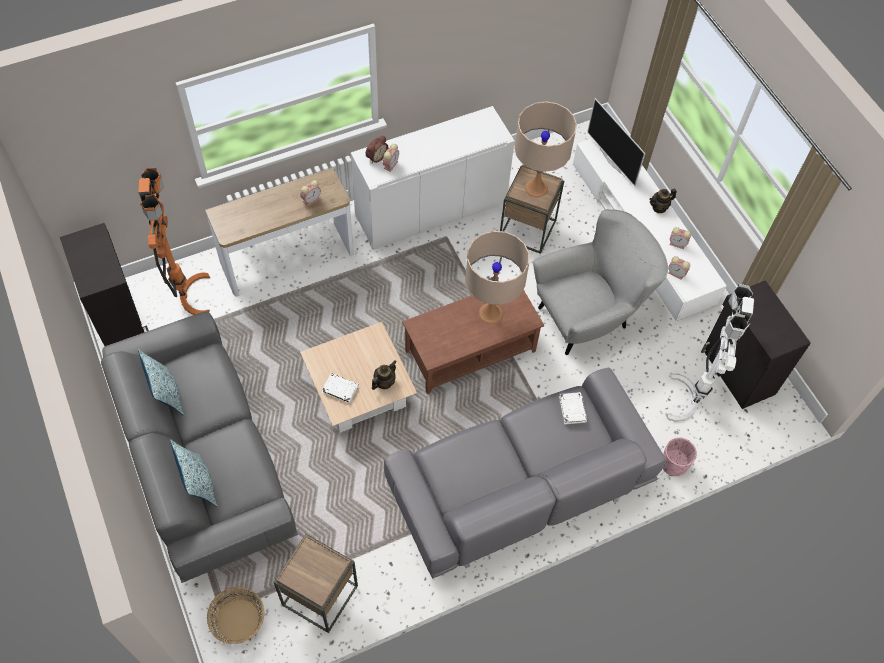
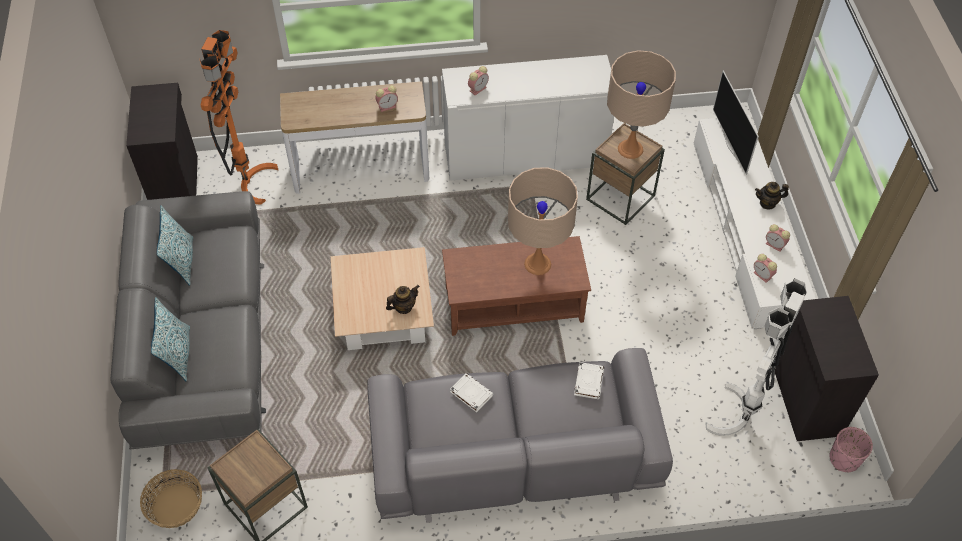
camera: 20 degrees right, 5 degrees down
(339, 389) = (356, 302): white book -> white book (471, 393)
(376, 156) = (466, 78): alarm clock -> none
(589, 316) = (655, 301): grey armchair -> none
(673, 464) = (696, 479): pink planter -> pink planter (844, 459)

